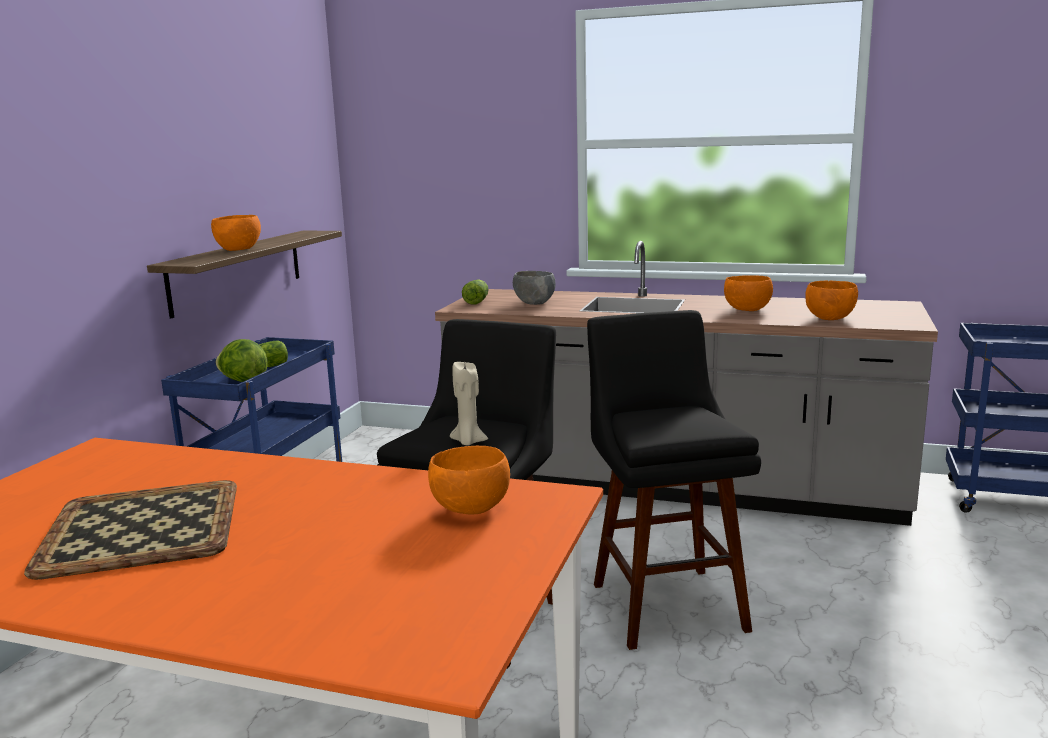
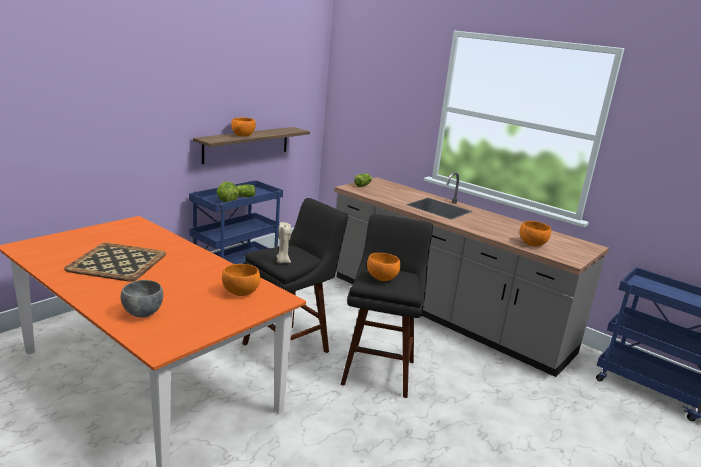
camera: 20 degrees right, 5 degrees up
(534, 303) = (389, 194): grey bowl -> grey bowl (142, 313)
(747, 310) = (495, 227): orange bowl -> orange bowl (382, 279)

